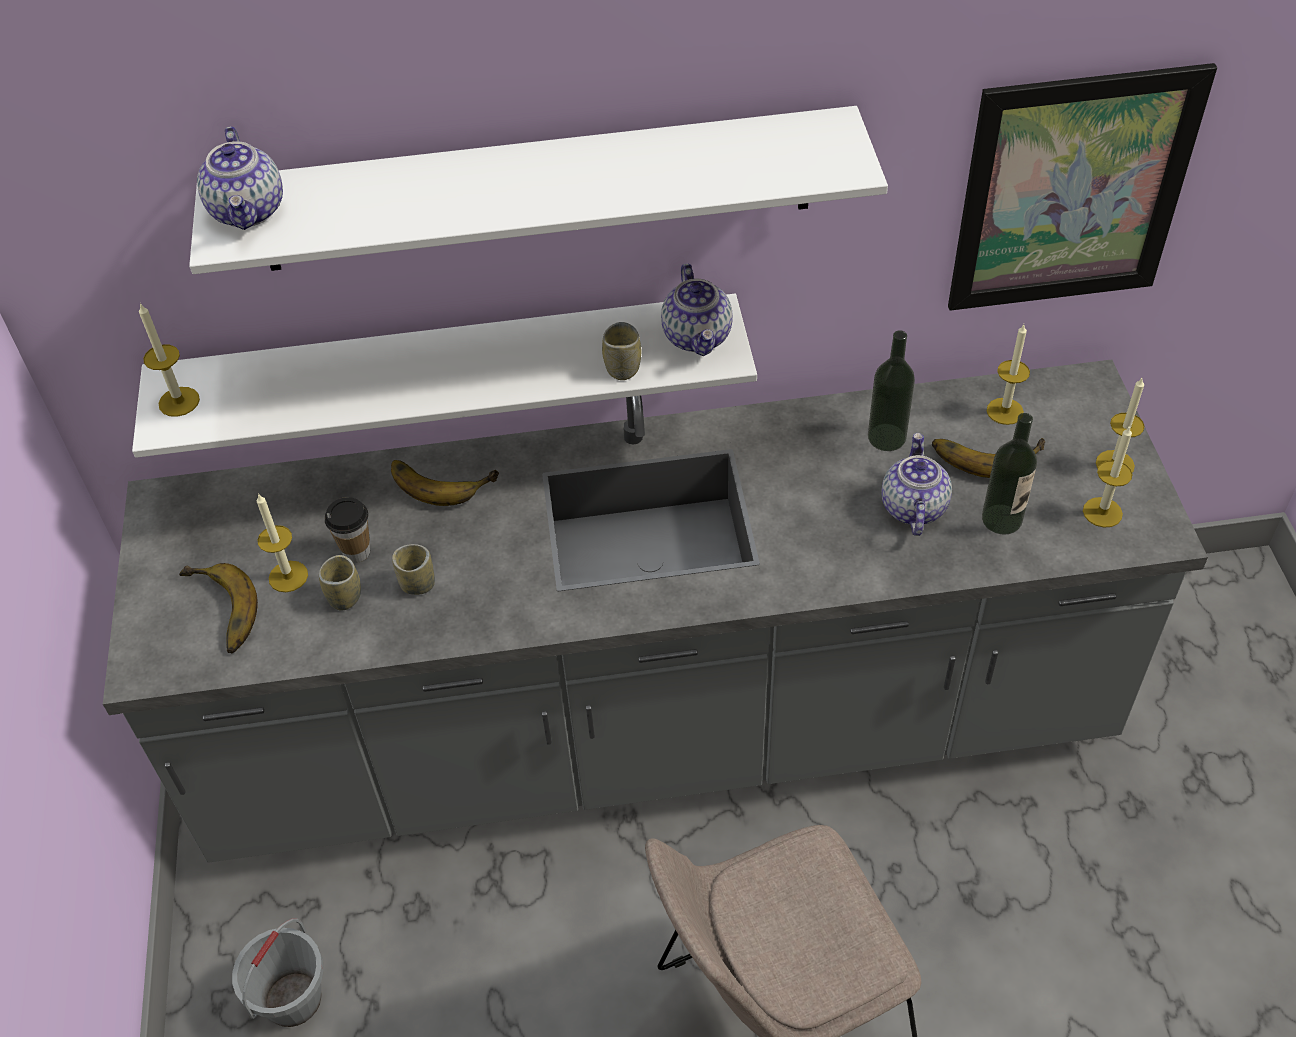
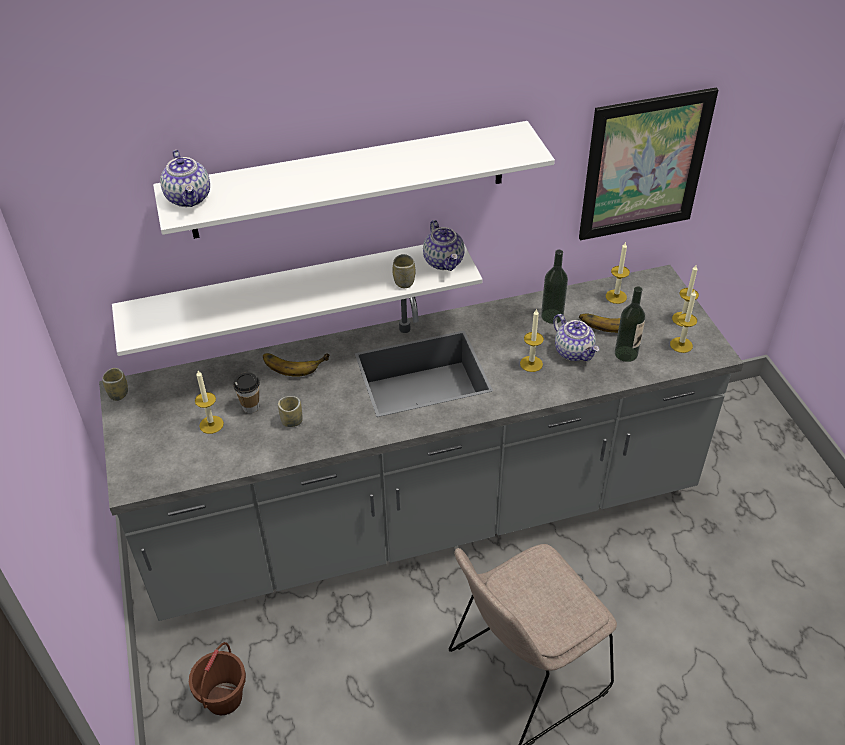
camera: 10 degrees left, 5 degrees down
(179, 401) = (140, 322): candle -> candle (531, 364)
(216, 613) = (170, 449): banana -> none
(292, 998) = (223, 698): grey bucket -> brown bucket
(344, 597) = (249, 433): cup -> cup (118, 394)
(912, 507) = (574, 352): teapot -> teapot turned 150 degrees clockwise

